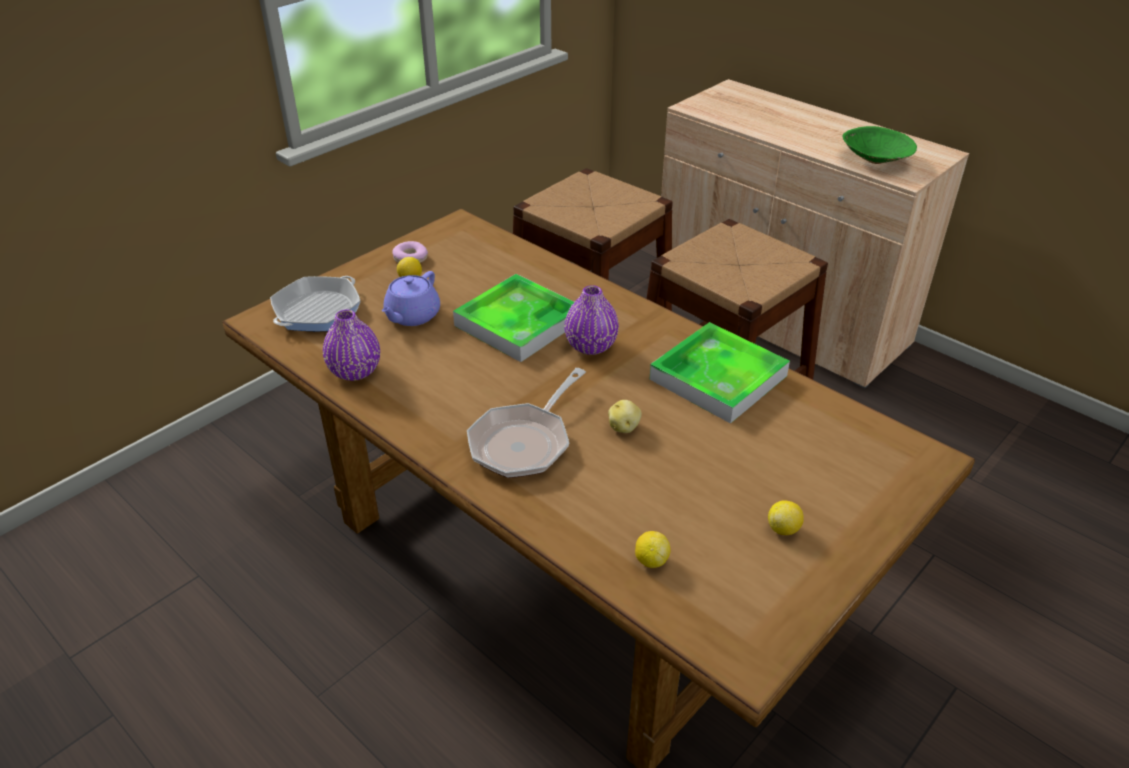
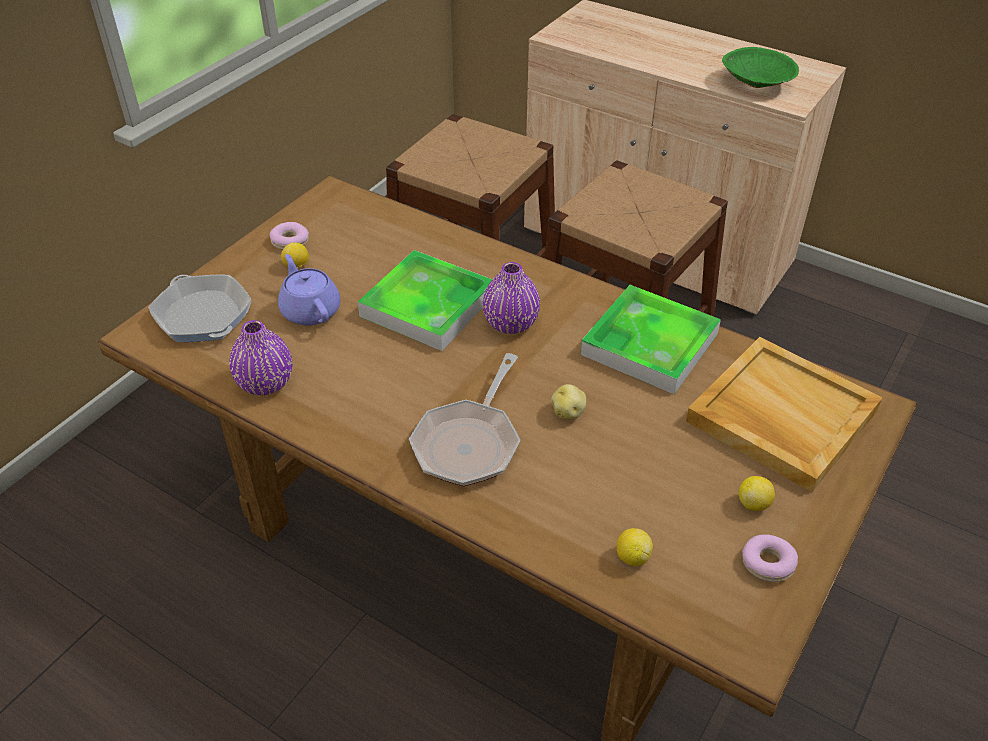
camera: 10 degrees left, 5 degrees up
(317, 311) = (203, 315): frying pan -> frying pan turned 60 degrees counterclockwise
(412, 316) = (310, 310): purple teapot -> purple teapot turned 135 degrees clockwise
(783, 584) = (767, 563): none -> donut
(830, 454) = (780, 416): none -> beige tray

